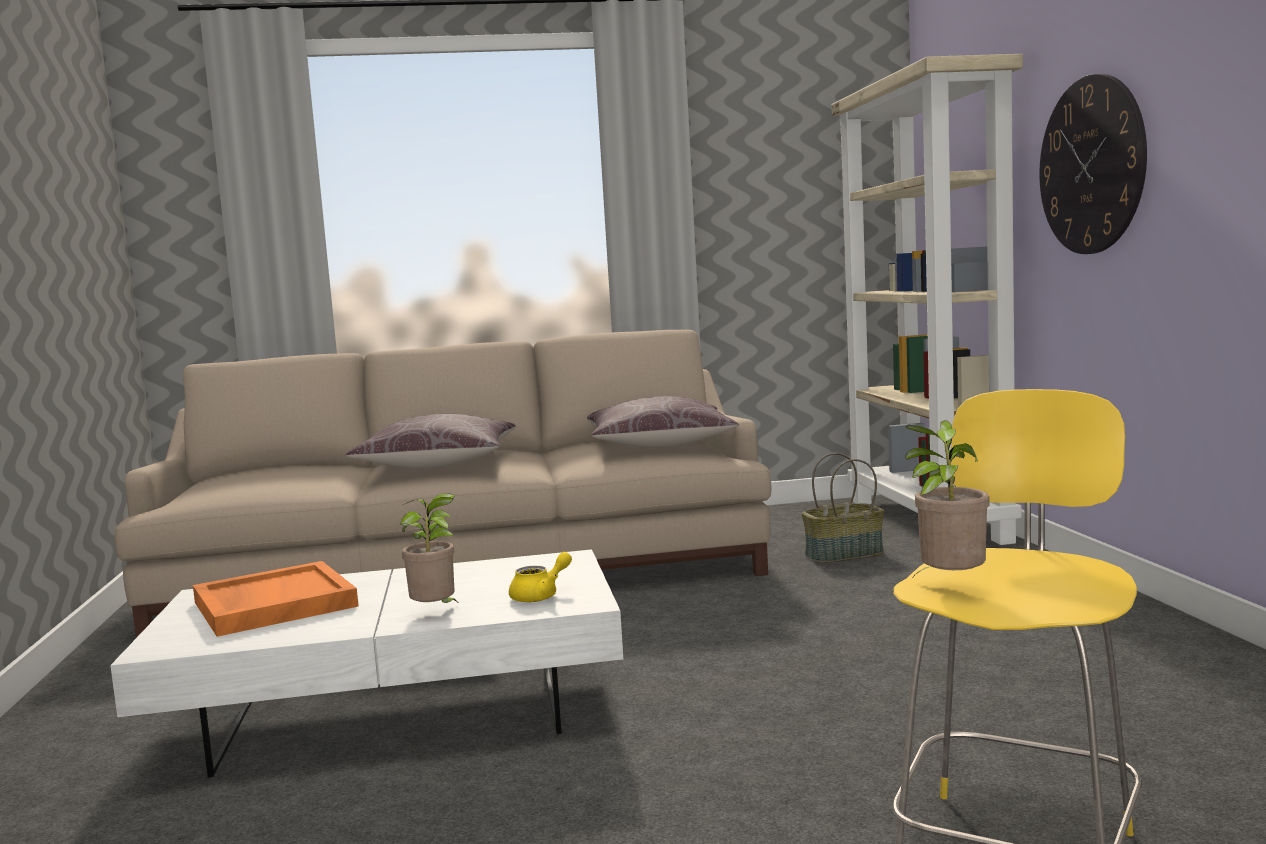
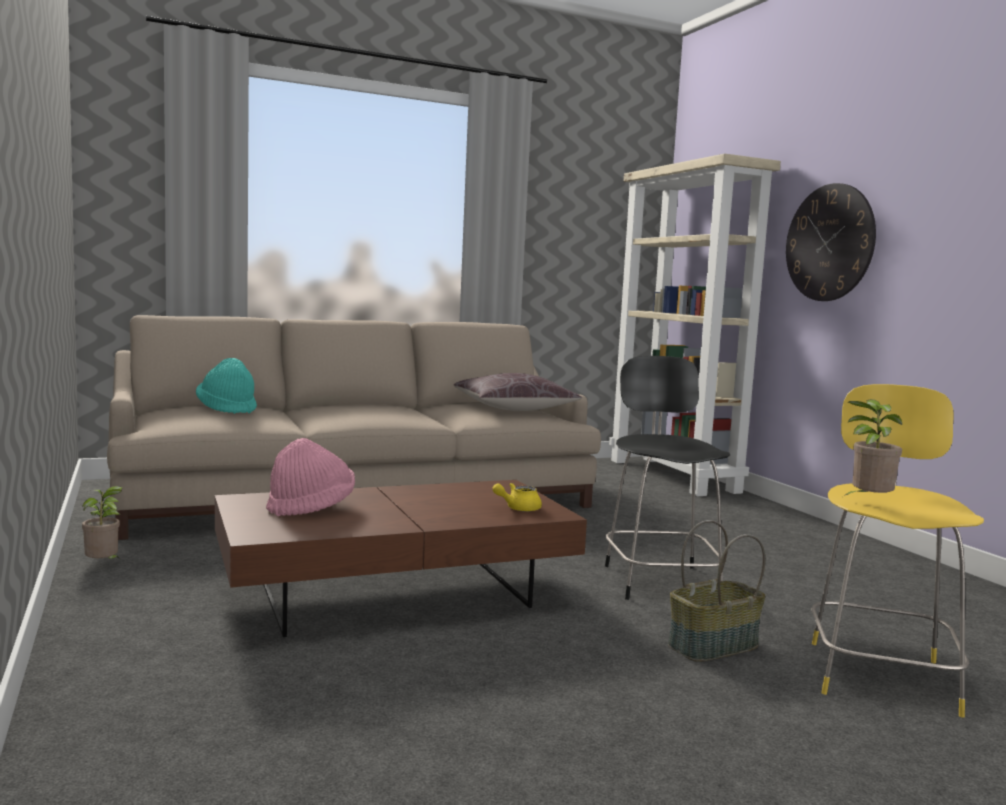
camera: 15 degrees left, 0 degrees up
(273, 604) = (311, 507): orange tray -> pink hat
(283, 472) = (227, 409): none -> turquoise hat
(396, 715) = (395, 595): white coffee table -> brown coffee table
(437, 612) = (452, 517): potted plant -> potted plant (104, 565)
(438, 465) = (355, 412): brown pillow -> none
(541, 596) = (518, 508): yellow teapot -> yellow teapot turned 150 degrees counterclockwise
(779, 689) = (660, 580): none -> black stool
(844, 555) = (633, 496): basket -> basket (713, 647)

